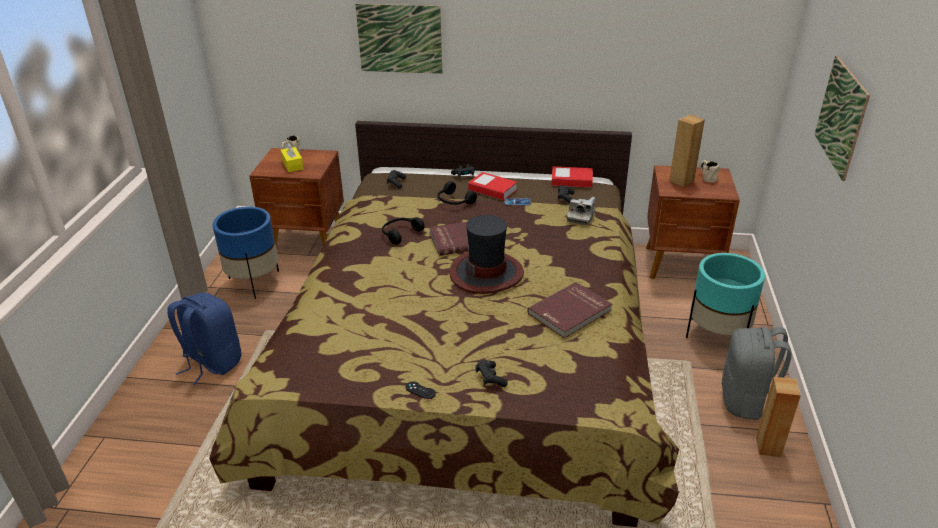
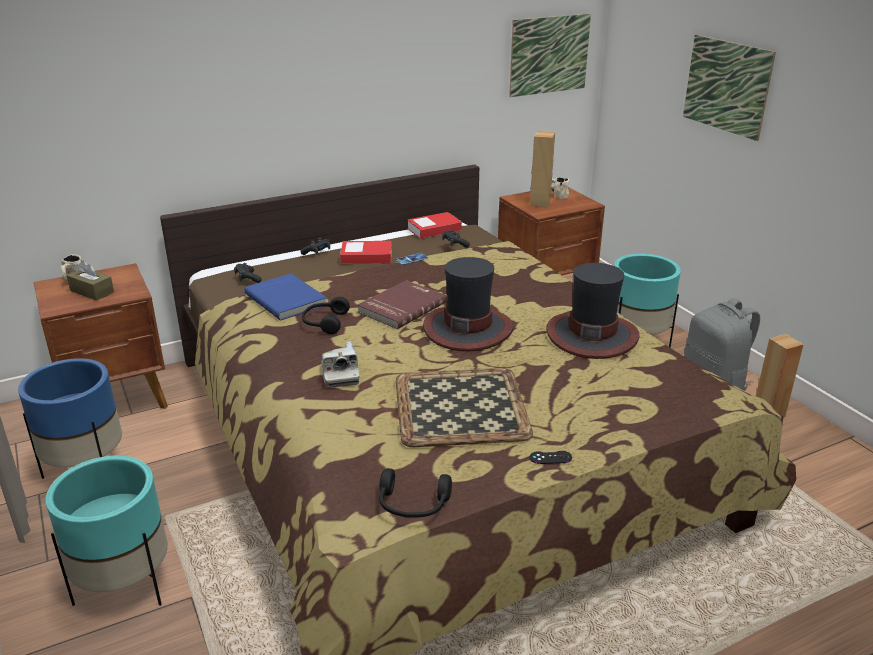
camera: 35 degrees left, 5 degrees down
(211, 362) = (125, 585): blue backpack -> turquoise planter
(292, 165) = (92, 291): yellow tissue box -> brown tissue box
(398, 207) = (287, 299): none -> blue book
(399, 38) = (207, 96): picture -> picture (549, 55)
(409, 330) = (462, 408): none -> tray
(454, 201) = (344, 276): black headphones -> black headphones (412, 505)
(490, 378) = (600, 418): black game controller -> none
(570, 312) = (592, 335): red book -> hat
(581, 217) = (489, 255): camera -> camera (340, 375)

